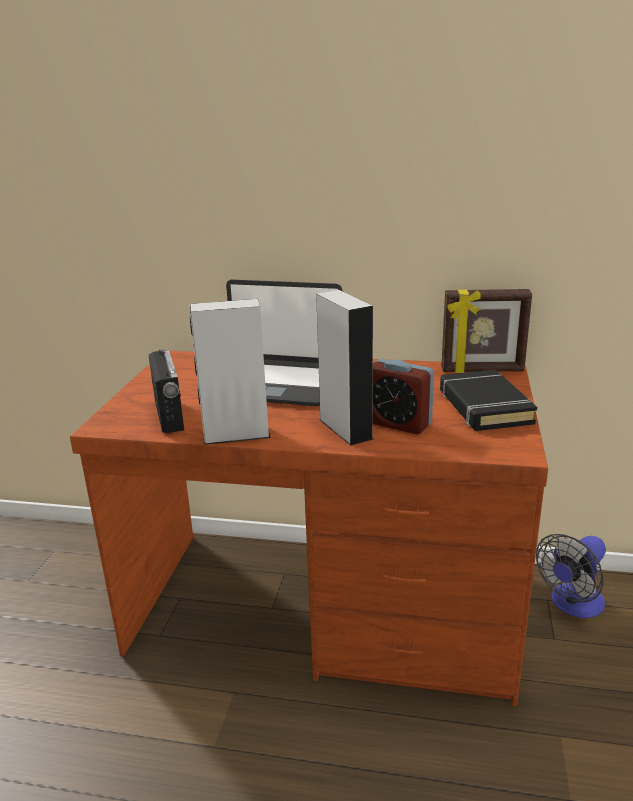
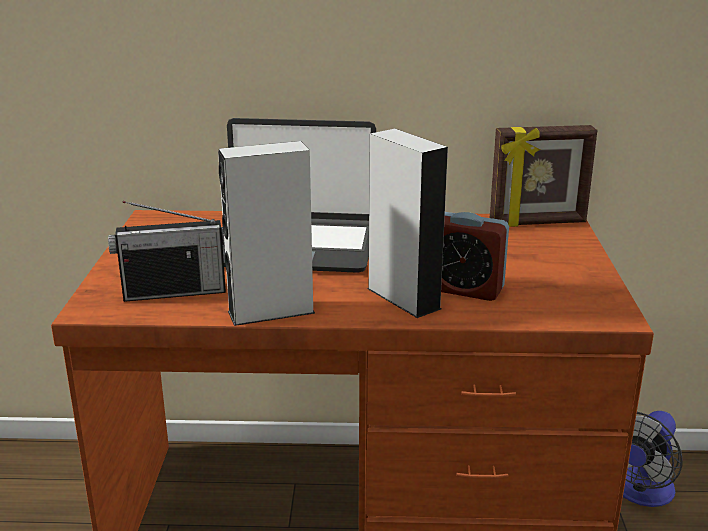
camera: 10 degrees left, 0 degrees up
(169, 415) = (175, 291): radio -> radio turned 105 degrees clockwise
(484, 407) = (556, 265): black book -> none

